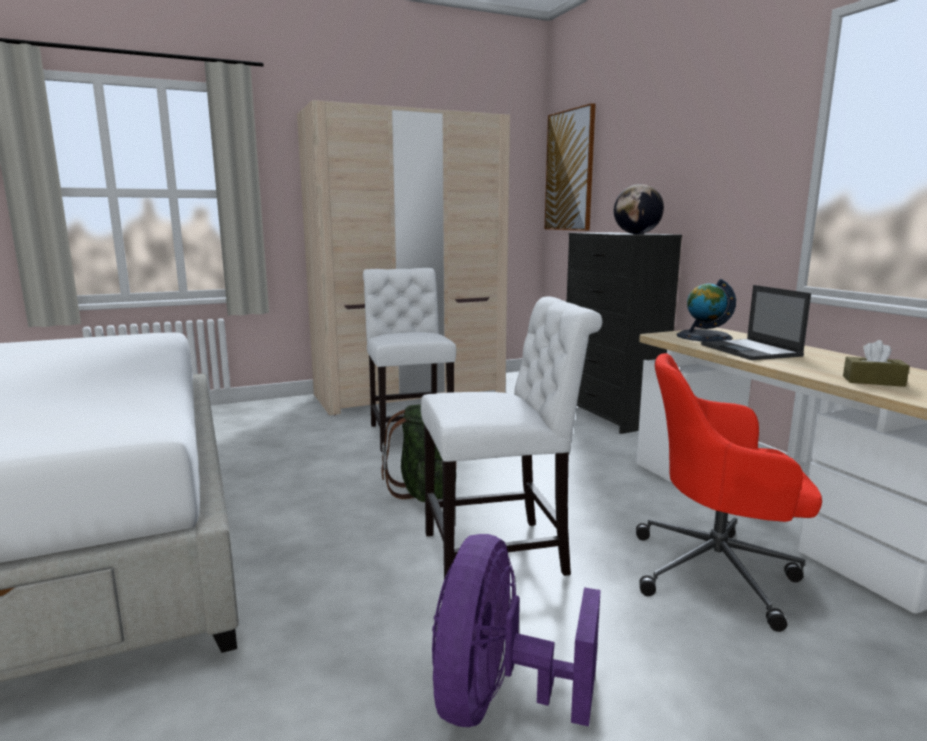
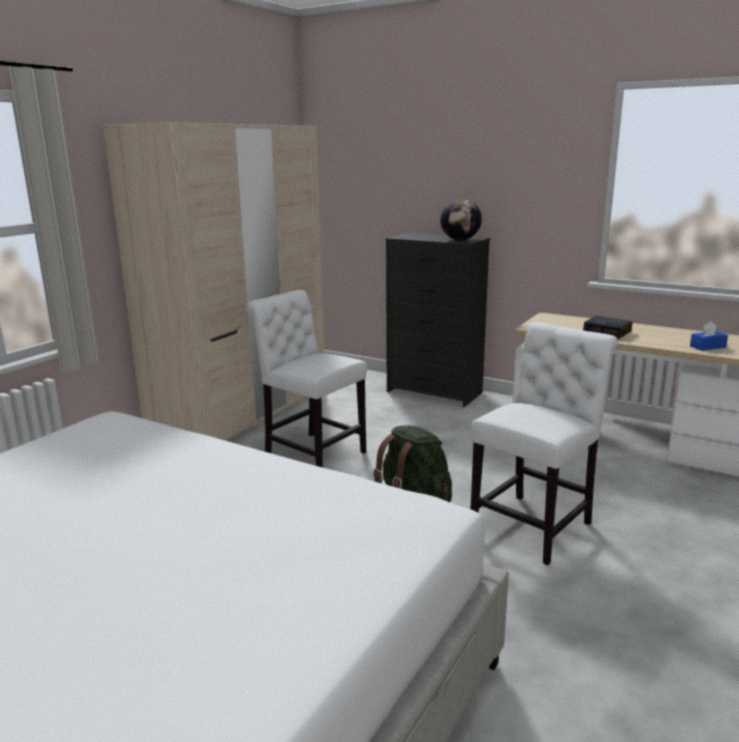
camera: 35 degrees left, 5 degrees up
(499, 700) = (668, 610): purple fan -> none
(570, 171) = (342, 172): picture -> none
(704, 336) = (556, 324): globe -> none
(718, 572) = (651, 490): red office chair -> none
(751, 350) = (607, 333): laptop -> alarm clock
(873, 381) = (707, 347): brown tissue box -> blue tissue box

